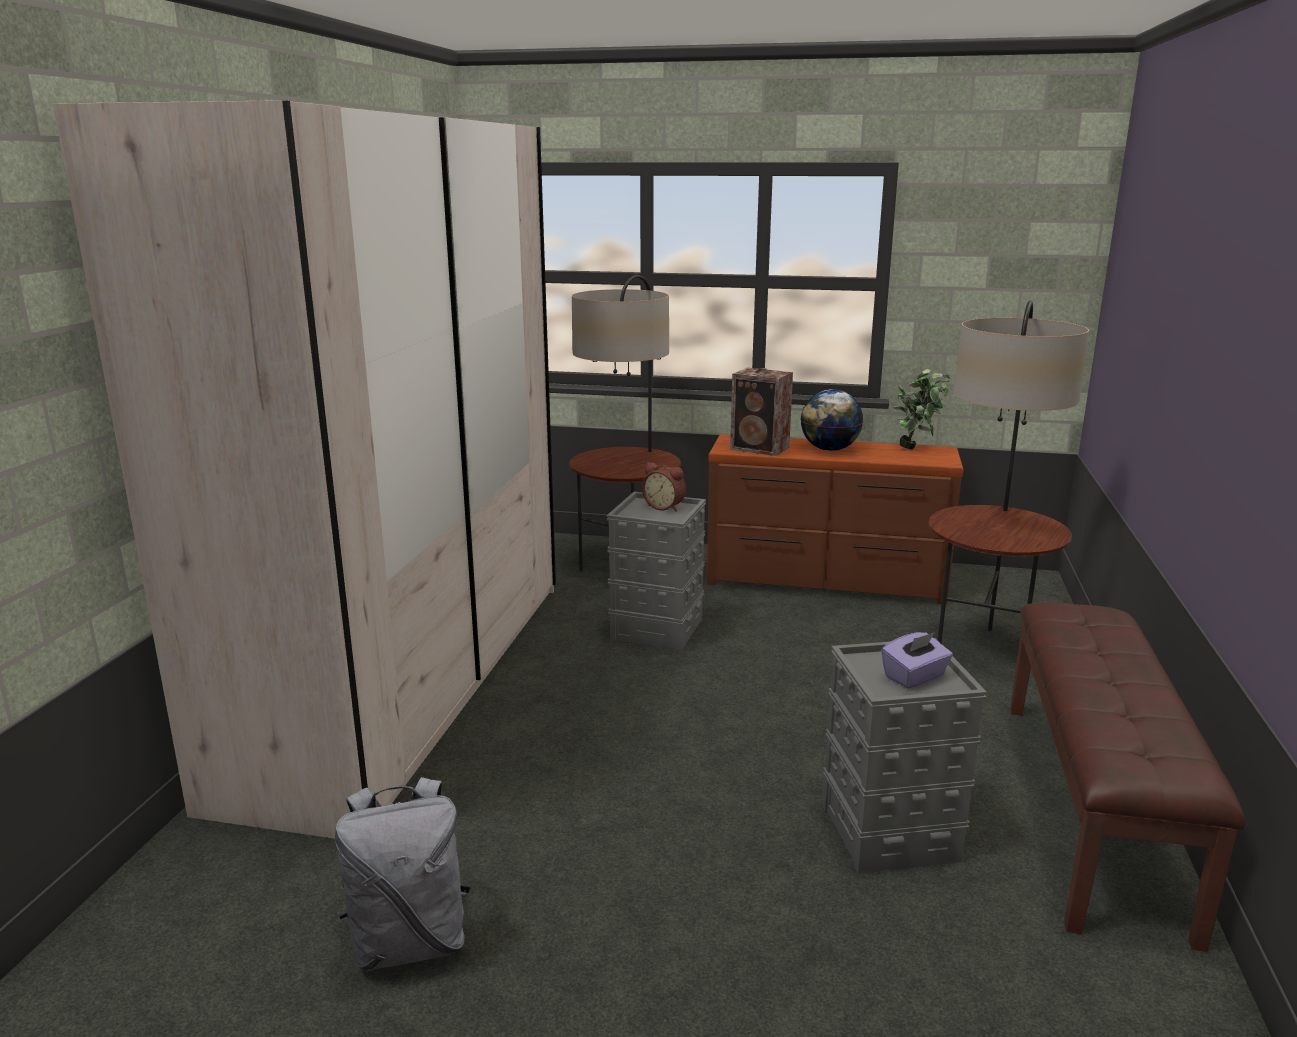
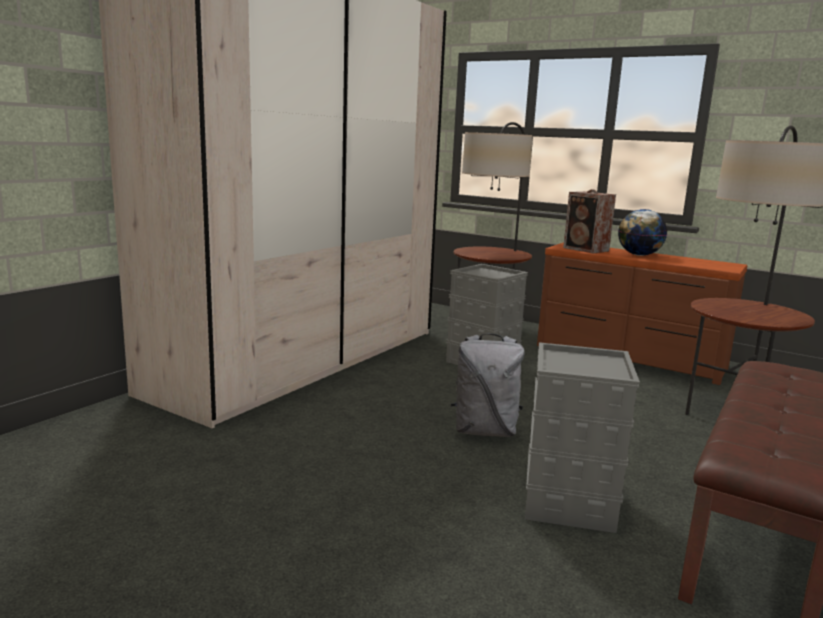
camera: 20 degrees right, 5 degrees down
(410, 942) = (193, 480): grey backpack -> grey backpack (485, 431)
(665, 507) = (496, 273): alarm clock -> none
(915, 677) = (590, 368): purple tissue box -> none
(917, 448) = (711, 261): potted plant -> none

